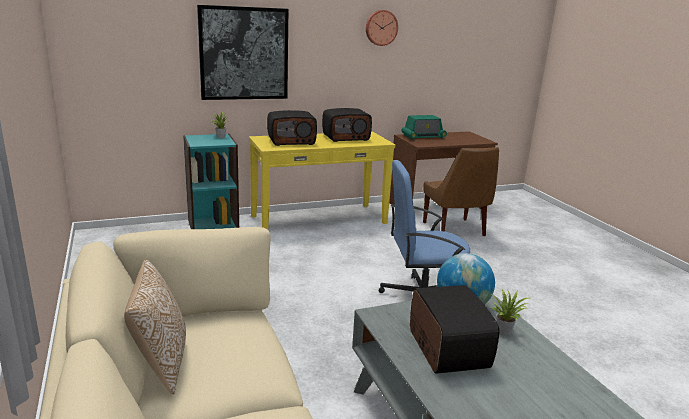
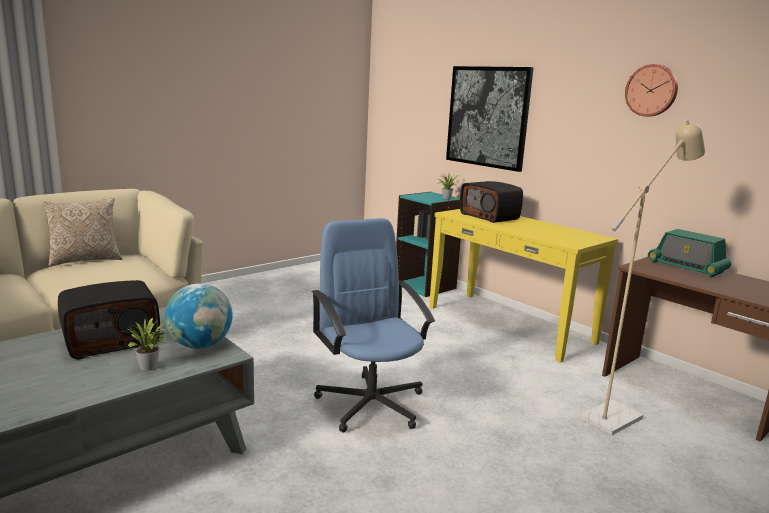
camera: 70 degrees right, 5 degrees down
(346, 137) = (555, 230): radio -> none
(454, 230) = (617, 415): brown chair -> beige floor lamp

